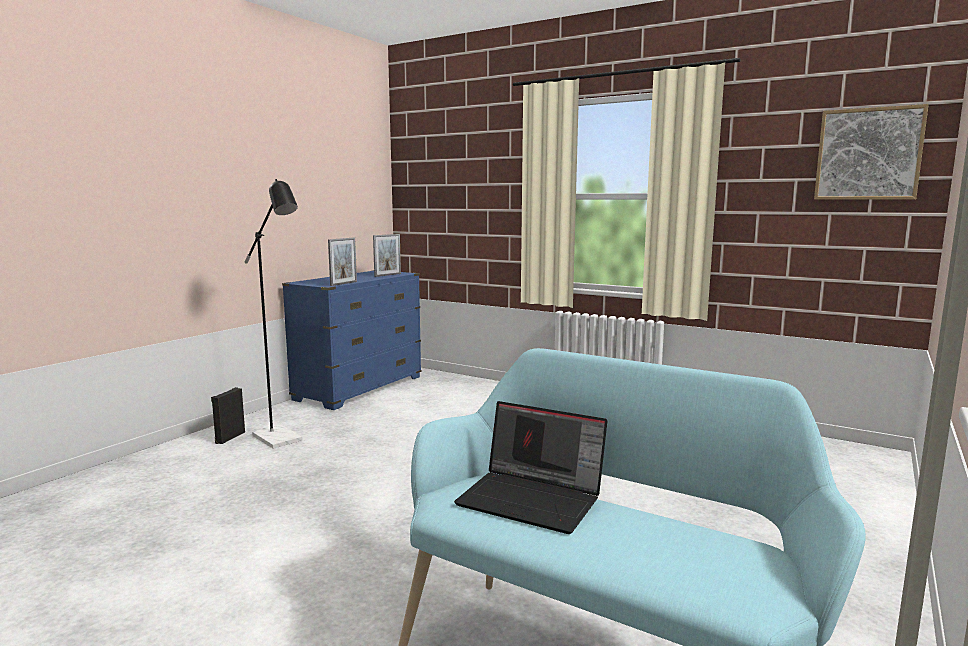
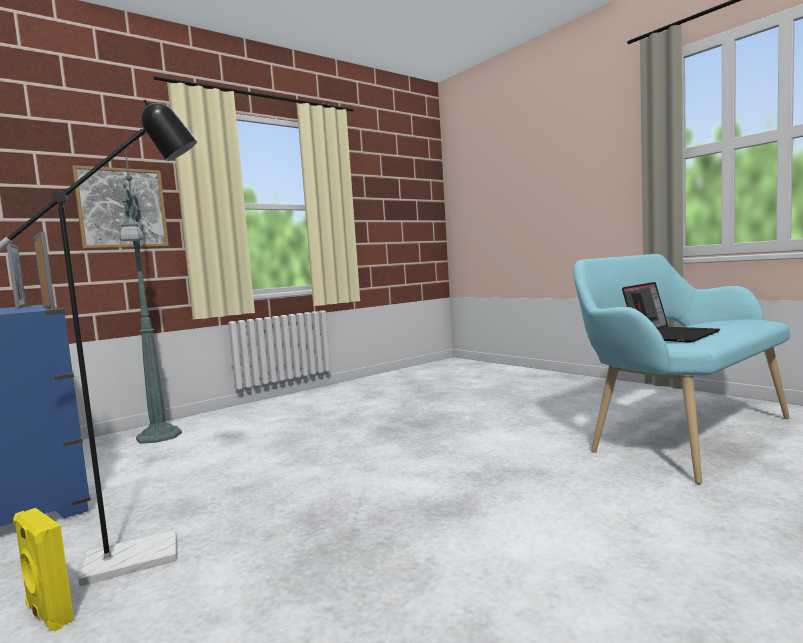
camera: 70 degrees left, 5 degrees down
(229, 437) = (47, 614): black speaker -> yellow speaker
(464, 389) = (158, 437): none -> green floor lamp
(868, 154) = (414, 185): picture -> picture (122, 208)

